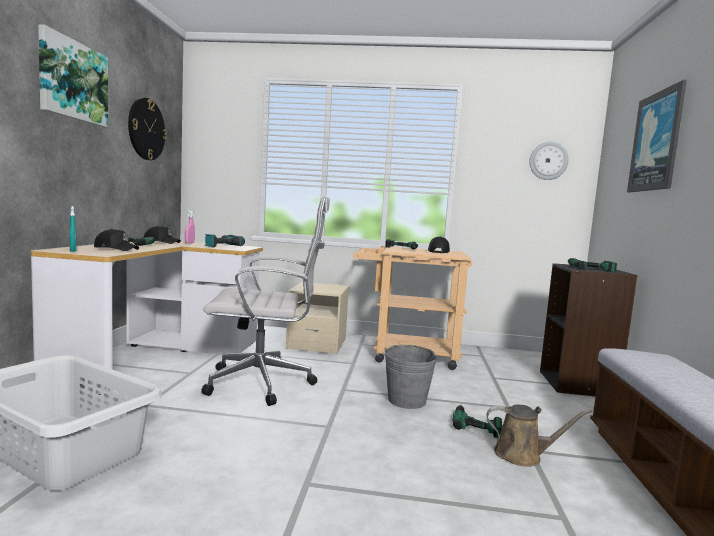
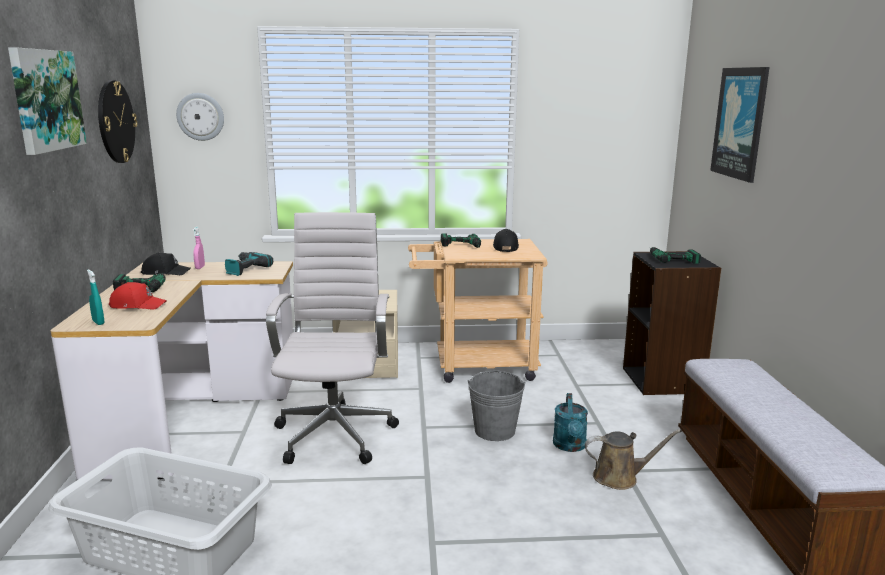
camera: 10 degrees left, 10 degrees up
(116, 249) = (137, 305): black cap -> red cap
(265, 383) = (335, 432): white office chair -> white office chair turned 75 degrees counterclockwise
(476, 422) = (570, 446): power drill -> turquoise watering can
(548, 161) = (623, 120): wall clock -> wall clock (200, 116)

